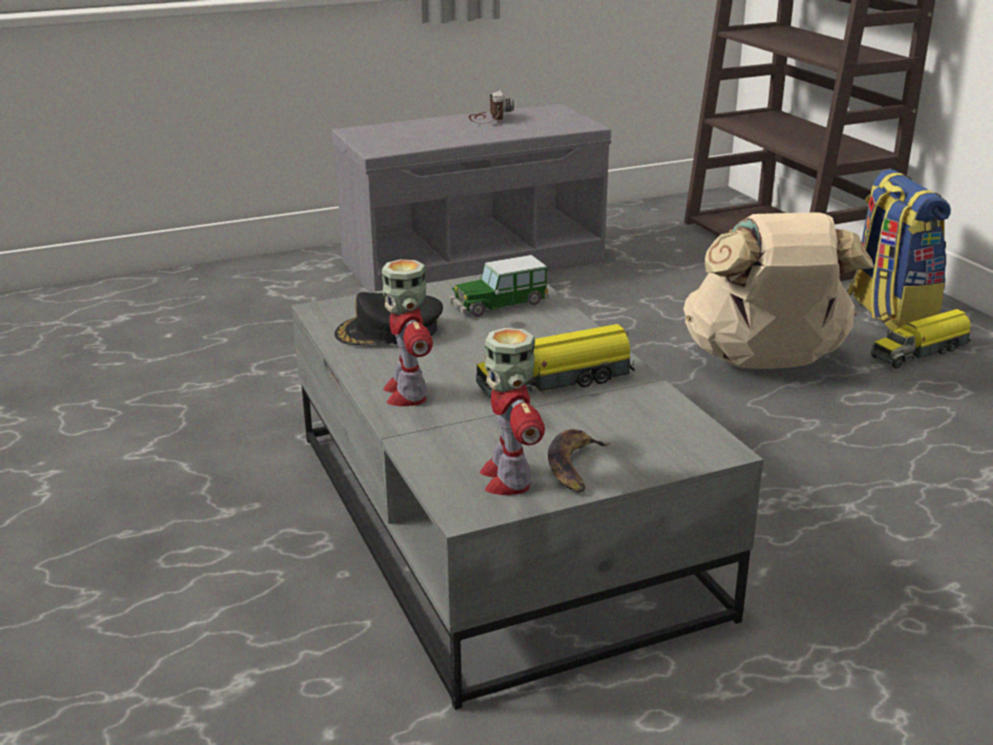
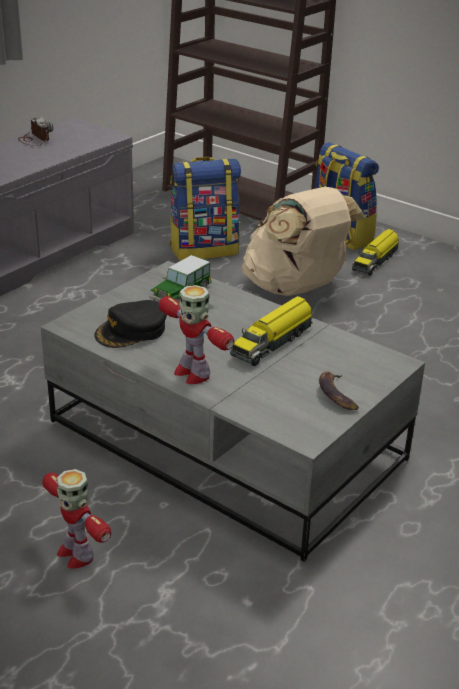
camera: 30 degrees left, 5 degrees up
(507, 477) = (308, 412): toy robot -> toy robot (76, 553)
(678, 295) = (204, 249): none -> backpack

